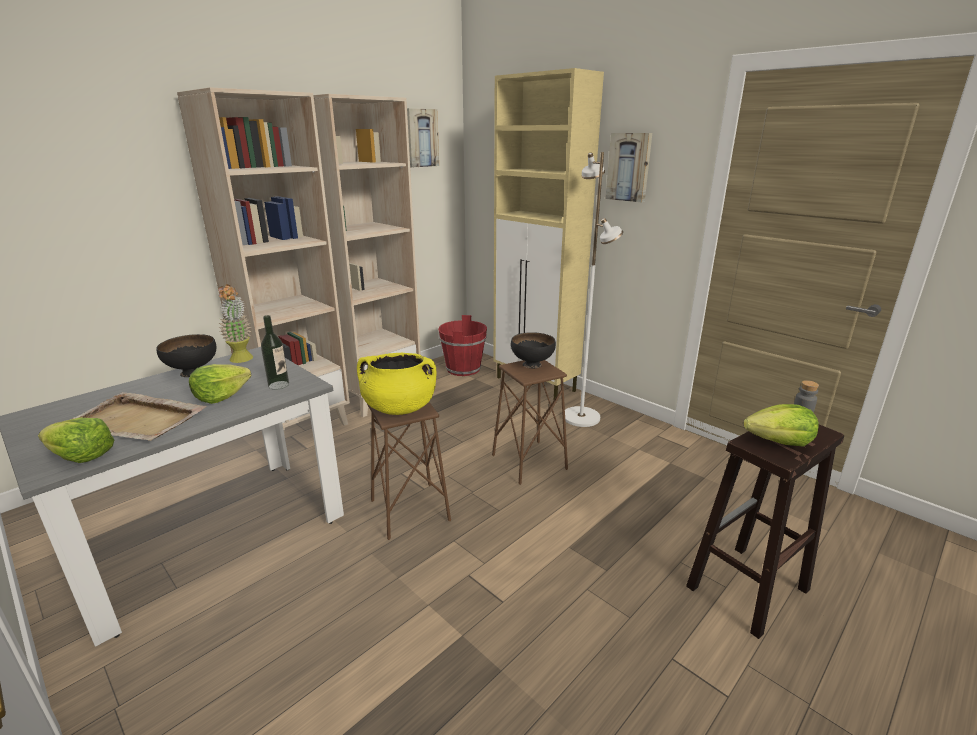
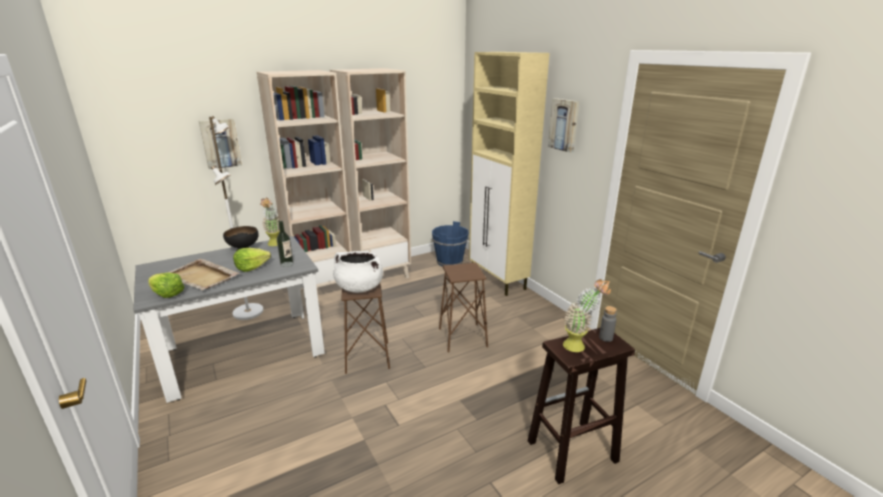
camera: 15 degrees right, 0 degrees up
(399, 408) = (359, 288): yellow cooking pot -> white cooking pot
(421, 138) = (428, 91): picture -> picture (220, 143)
(463, 369) = (450, 262): red bucket -> blue bucket
(532, 365) = (466, 268): black bowl -> none
(581, 417) = (519, 310): white floor lamp -> white floor lamp (249, 312)
(779, 442) = (579, 347): lettuce -> potted plant

